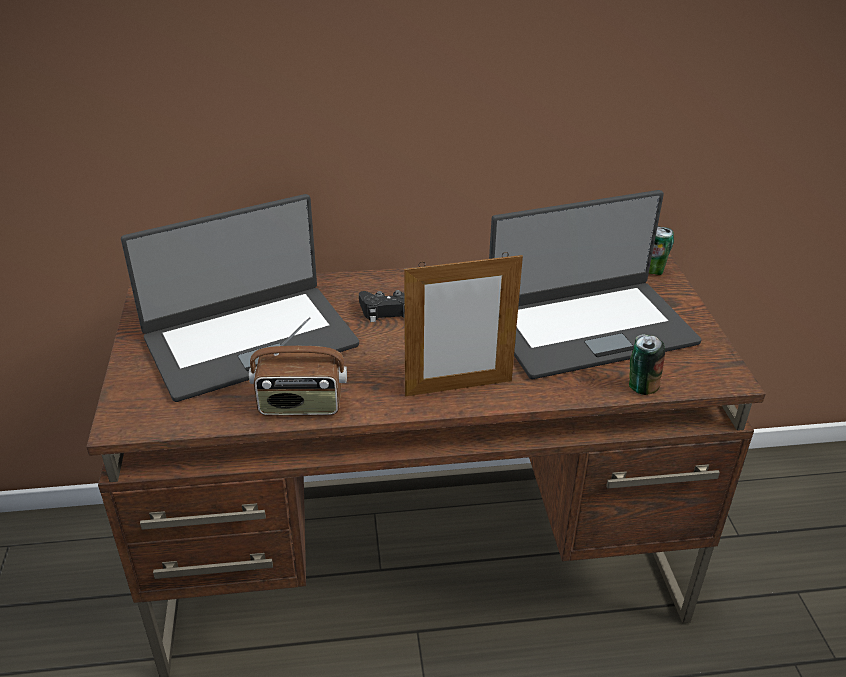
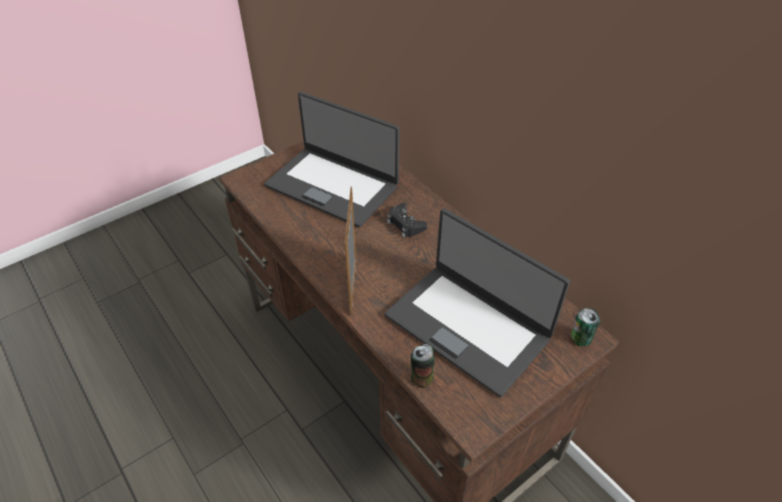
camera: 60 degrees right, 10 degrees up
(300, 405) = (293, 230): radio -> none
(458, 387) = (353, 286): picture frame -> picture frame turned 45 degrees clockwise

